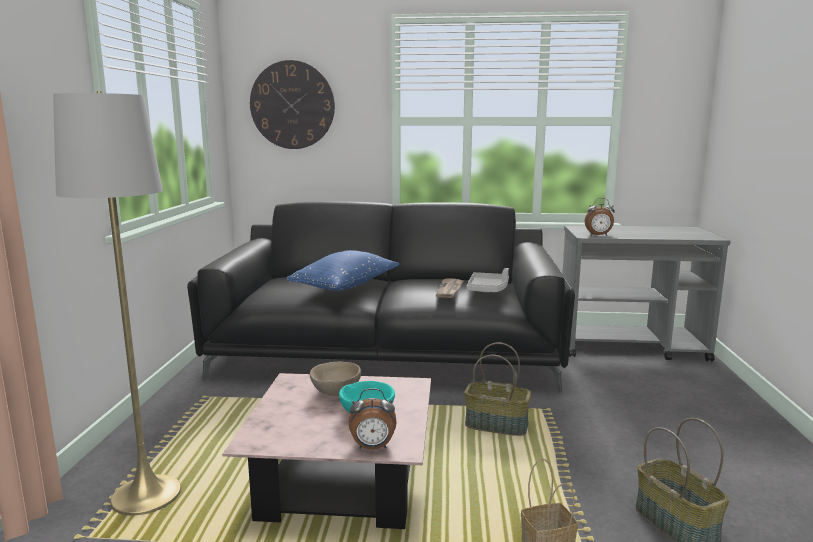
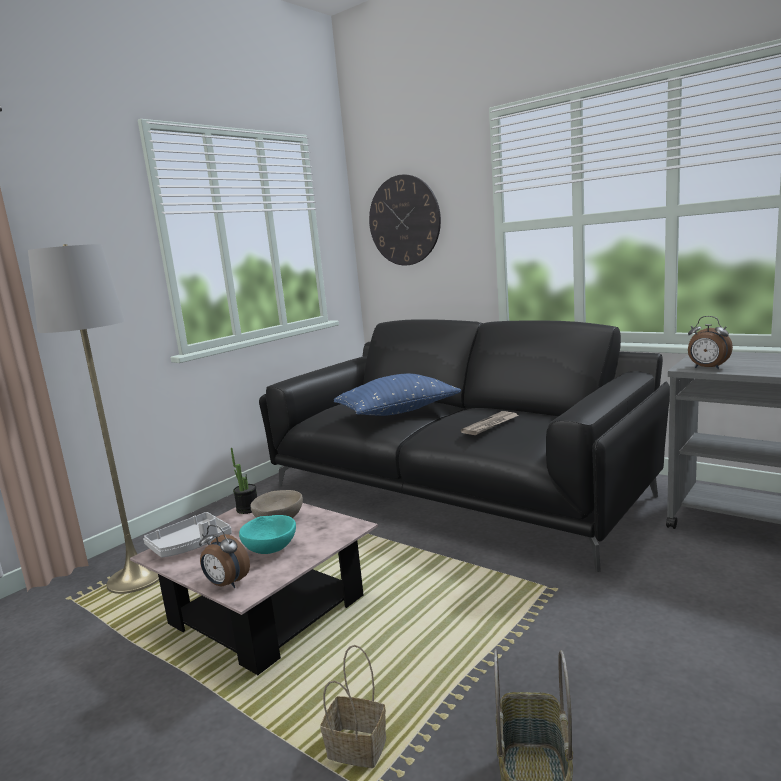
camera: 35 degrees right, 0 degrees up
(285, 389) = (247, 509): none -> potted plant
(488, 289) = (534, 429): grey tray -> grey tray (190, 545)
(497, 425) = (473, 593): basket -> none

